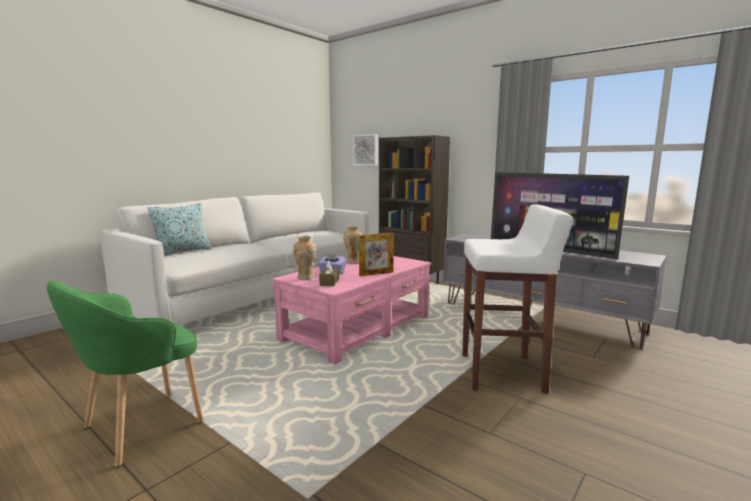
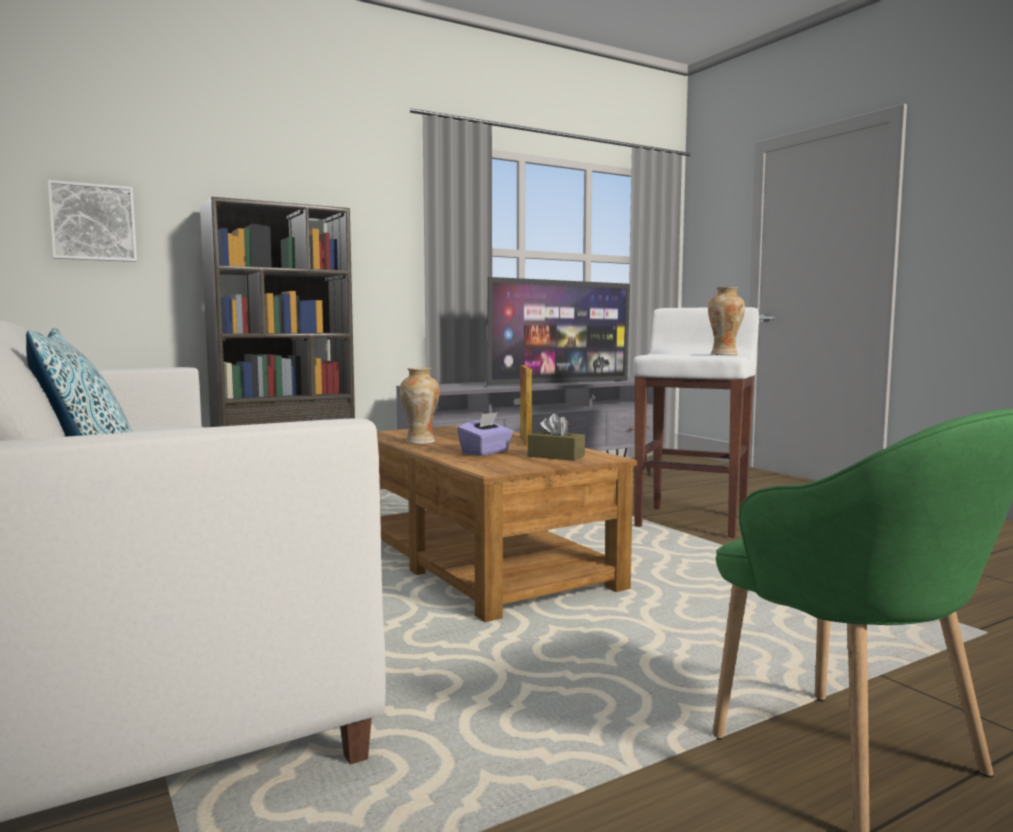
camera: 70 degrees left, 5 degrees down
(305, 277) = (508, 463): vase -> vase (724, 355)
(359, 328) = (482, 561): pink coffee table -> brown coffee table

